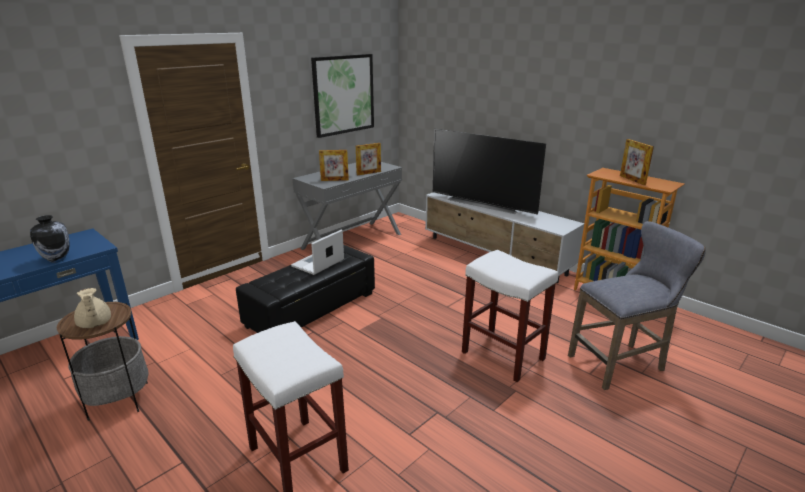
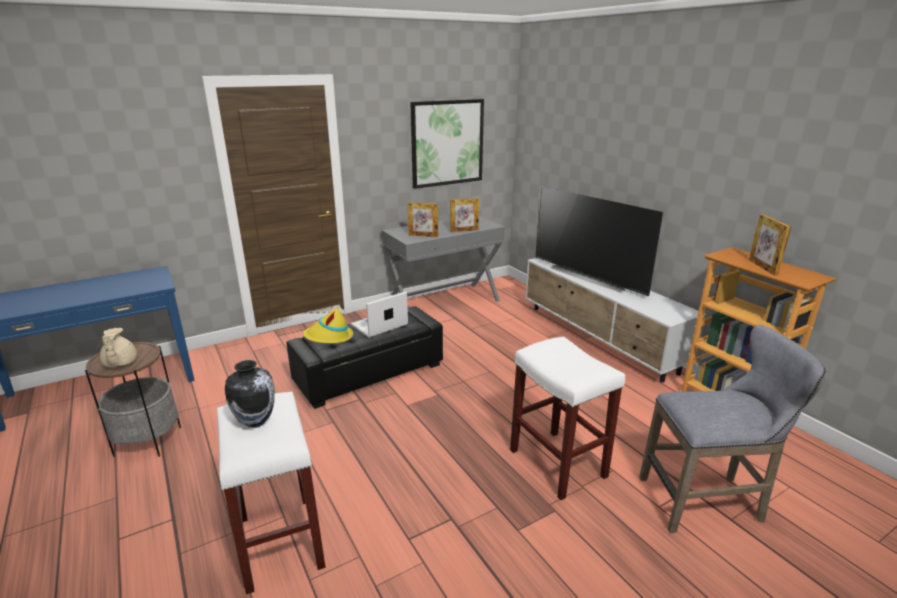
camera: 15 degrees right, 0 degrees up
(57, 259) = (117, 294): vase -> vase (256, 421)
(276, 279) = (329, 337): none -> yellow hat

